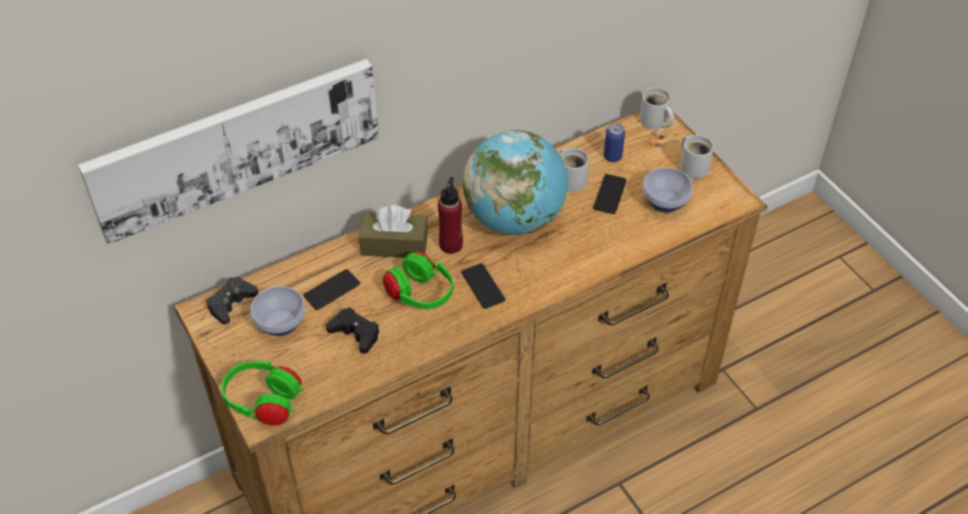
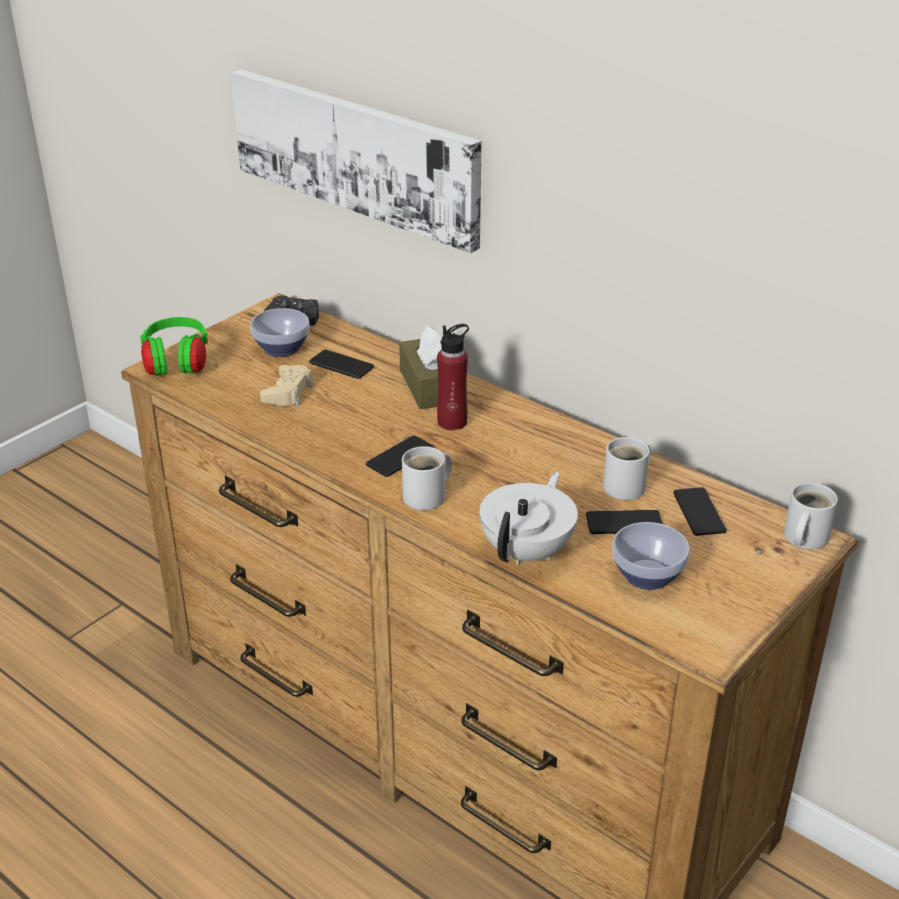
camera: 70 degrees right, 15 degrees down
(355, 334) = (288, 392): black game controller -> beige game controller
(420, 294) = (364, 418): green headphones -> none
(515, 218) = (525, 457): globe -> none
(612, 156) = (699, 512): can -> phone
(620, 250) = (528, 551): none -> white teapot
(693, 166) = (744, 591): white mug -> white mug (428, 496)

